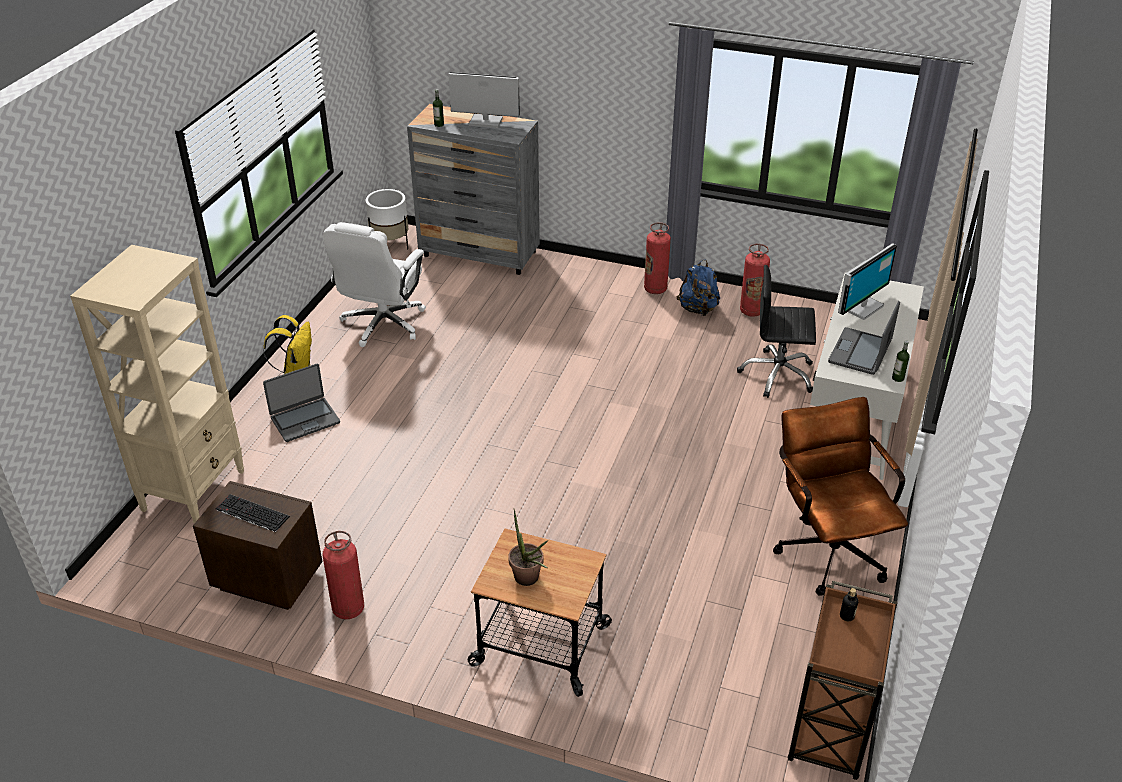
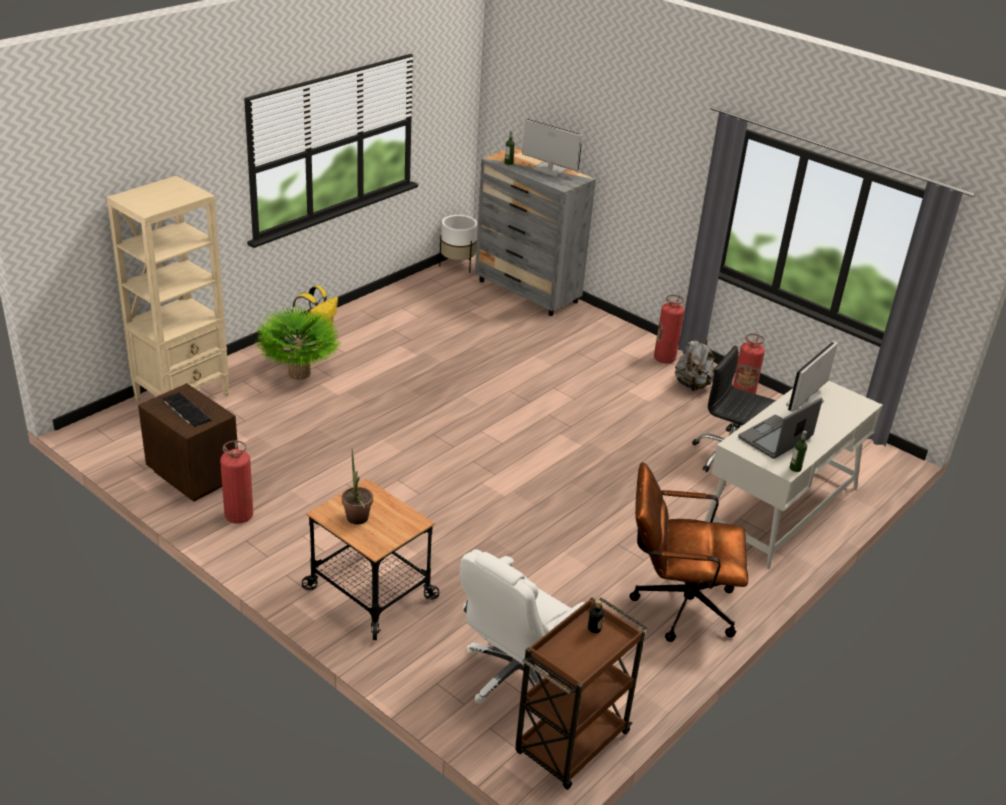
camera: 20 degrees right, 5 degrees down
(305, 420) = (299, 373): laptop -> potted plant
(382, 324) = (409, 322): white office chair -> white office chair (516, 675)
(698, 309) = (692, 385): blue backpack -> grey backpack
(827, 547) = (675, 604): brown office chair -> brown office chair turned 90 degrees counterclockwise
(861, 307) = (806, 404): monitor -> monitor turned 150 degrees clockwise

